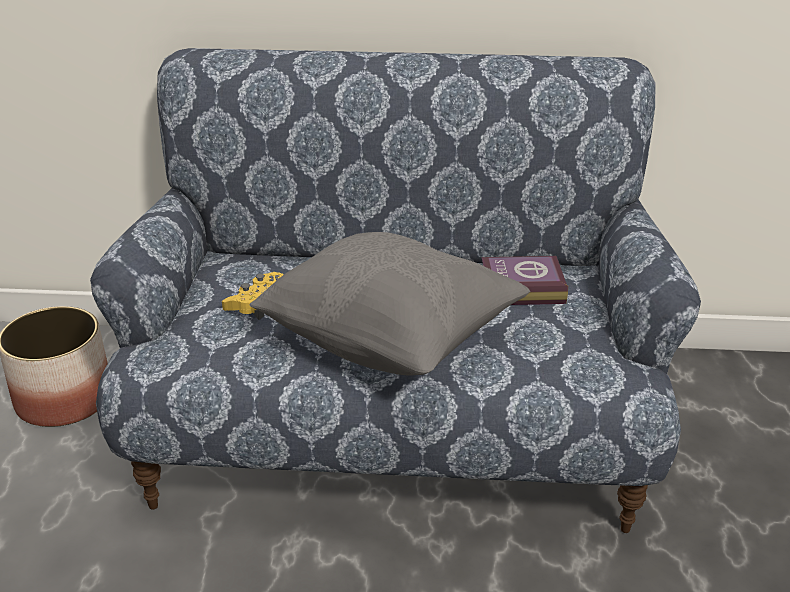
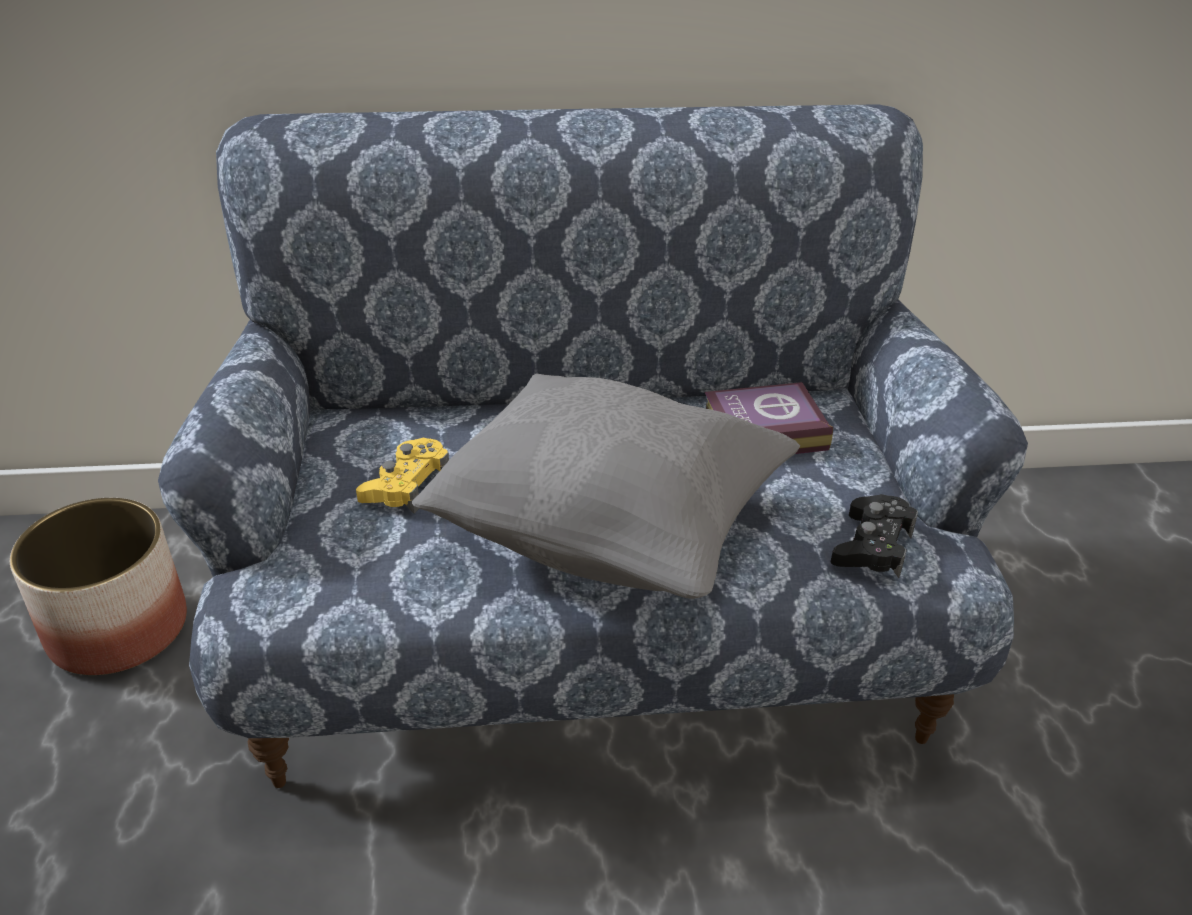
camera: 10 degrees left, 5 degrees up
(577, 366) = (872, 546): none -> black game controller

